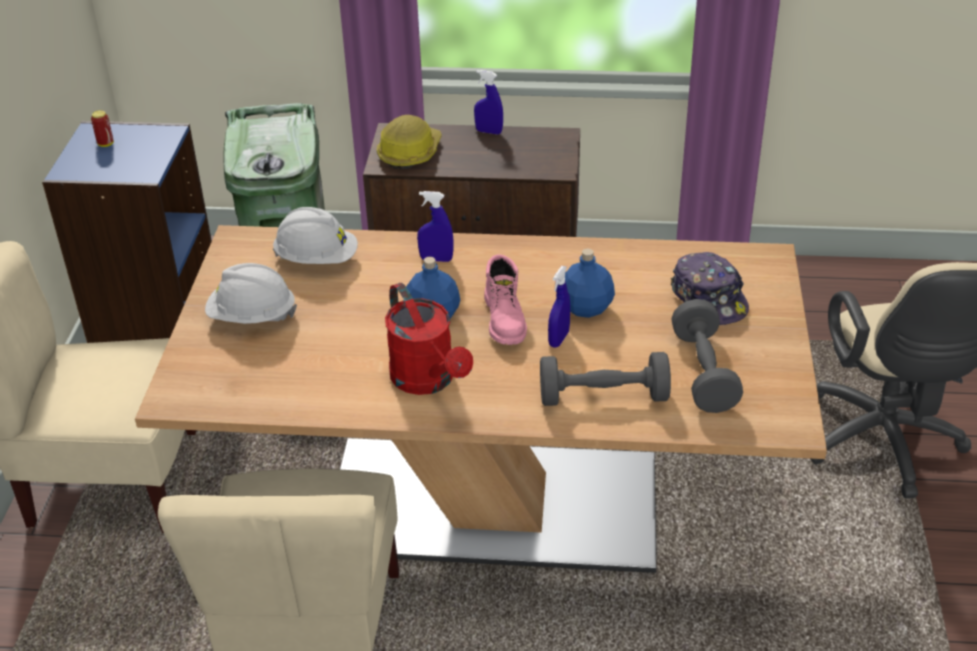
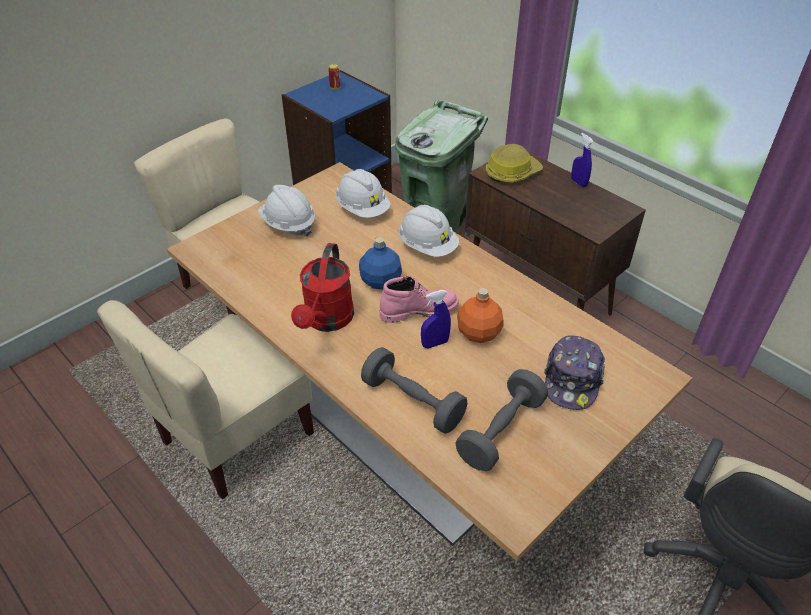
camera: 40 degrees right, 5 degrees up
(436, 259) = (427, 246): blue spray bottle -> white hard hat
(505, 320) = (419, 310): pink boot -> pink boot turned 135 degrees counterclockwise
(586, 307) = (479, 333): blue bottle -> orange bottle

